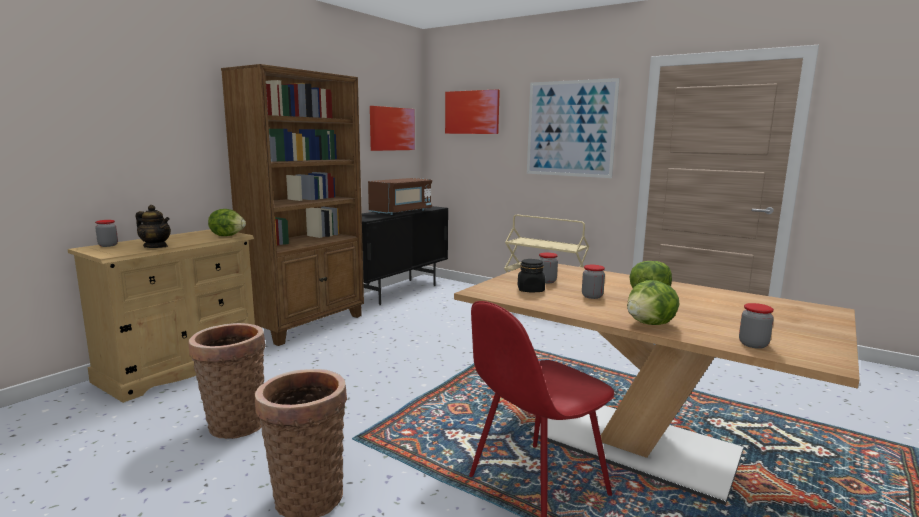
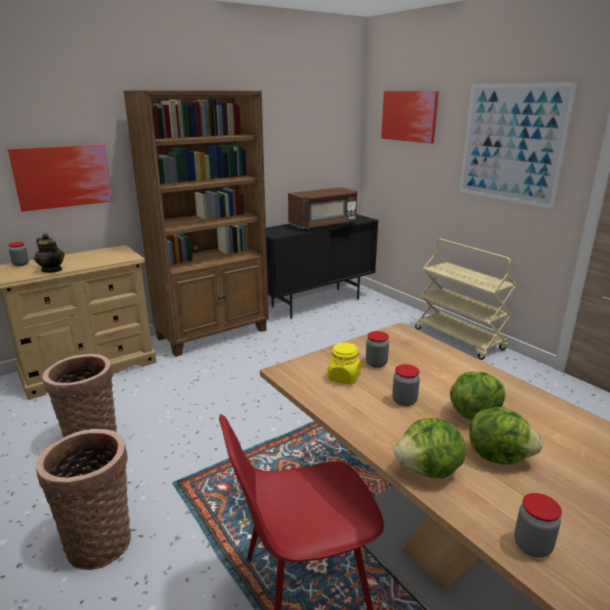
camera: 20 degrees right, 10 degrees up
(228, 236) = (123, 258): lettuce -> lettuce (498, 455)
(392, 129) = (322, 134): picture -> picture (63, 176)
(530, 290) = (344, 377): black jar -> yellow jar

